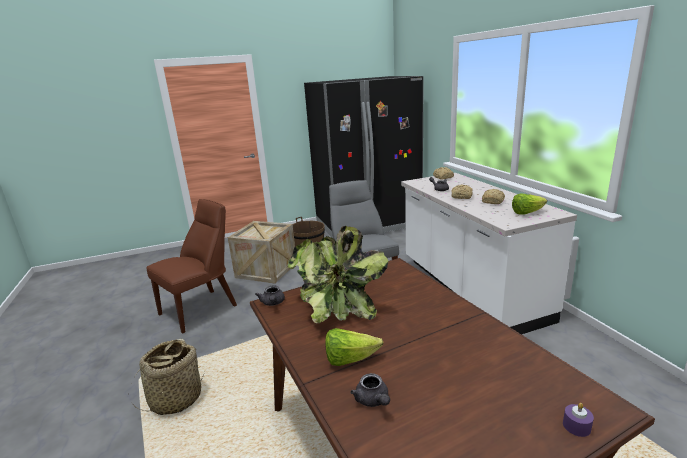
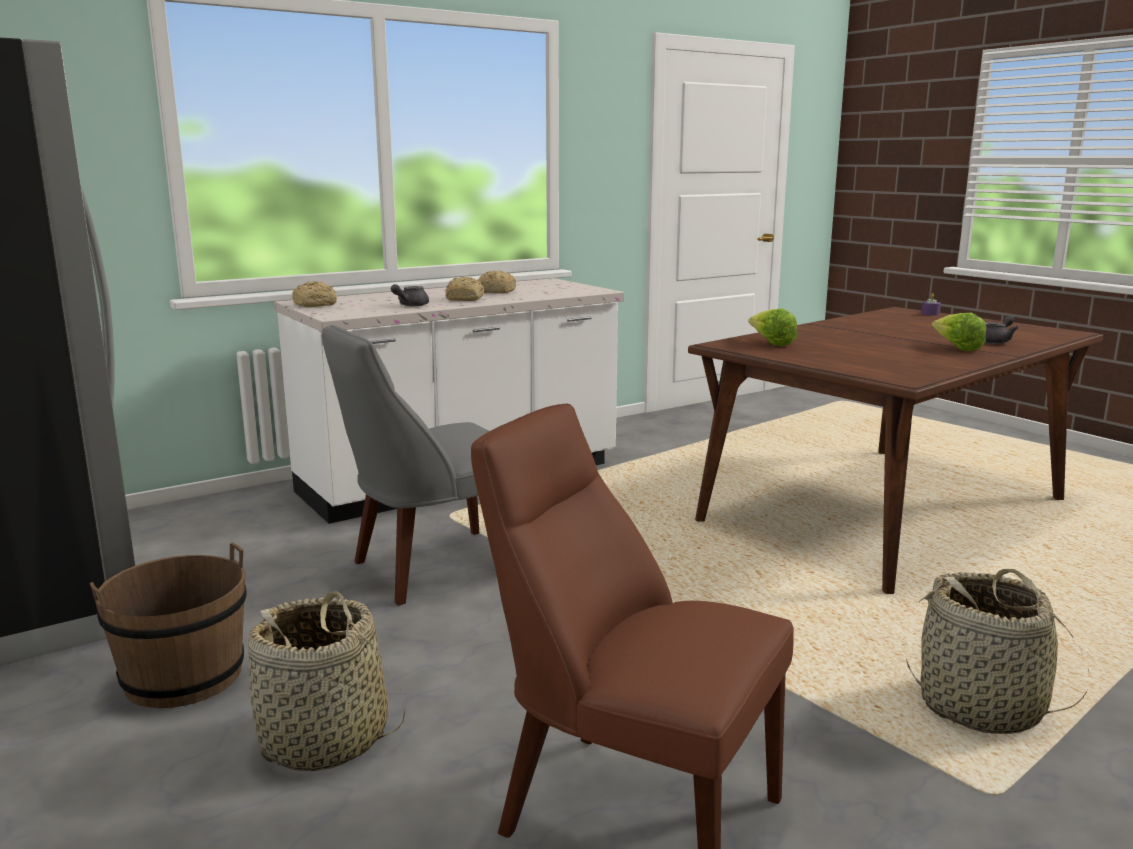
camera: 105 degrees left, 5 degrees down
(266, 270) = (325, 739): crate -> basket
(273, 303) = (905, 378): grey teapot -> none
(334, 309) = (875, 357): potted plant -> none
(527, 213) = (551, 286): lettuce -> lettuce (771, 343)

